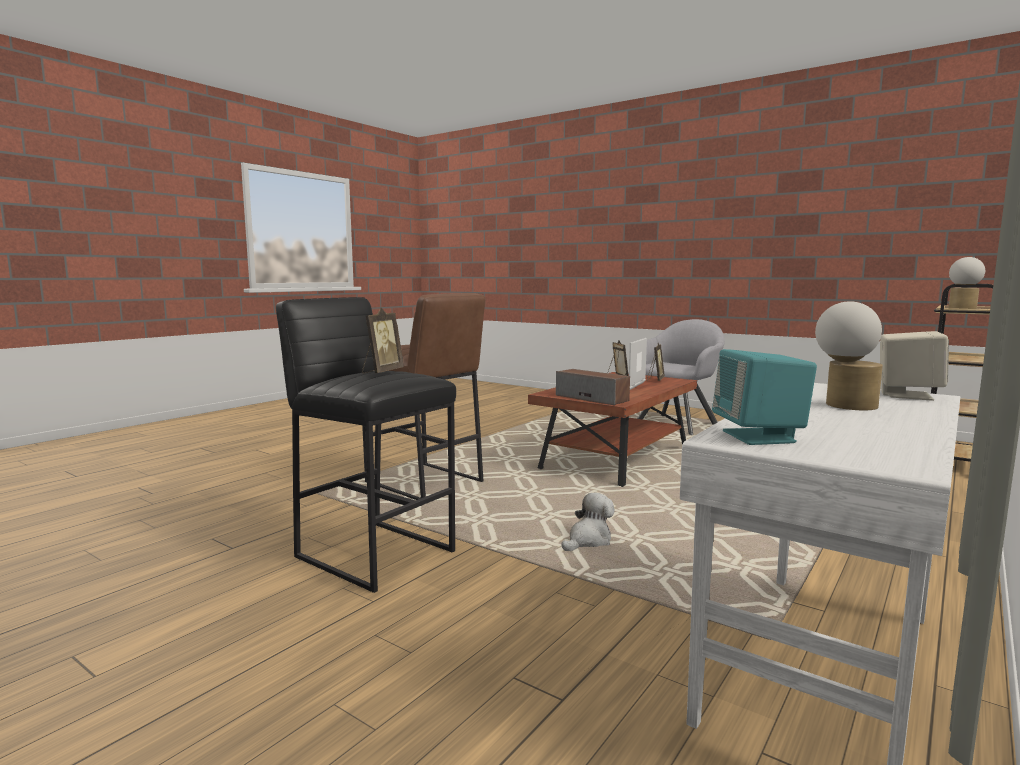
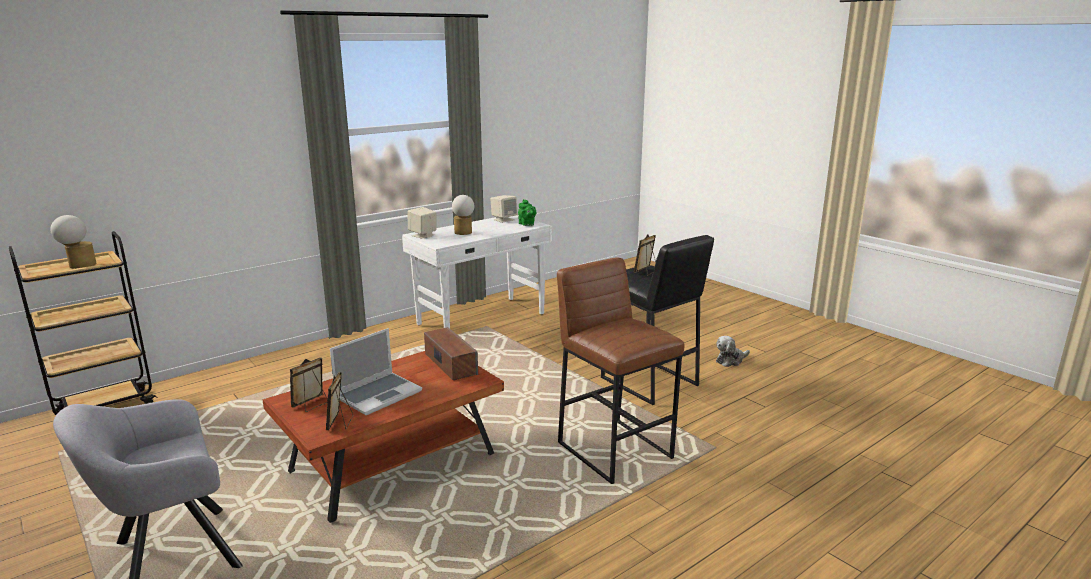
camera: 165 degrees left, 10 degrees up
(588, 541) = (516, 374): plush toy -> plush toy (730, 360)
(759, 437) = (527, 224): turquoise speaker -> green teapot
(882, 448) = (504, 220): none -> beige speaker

